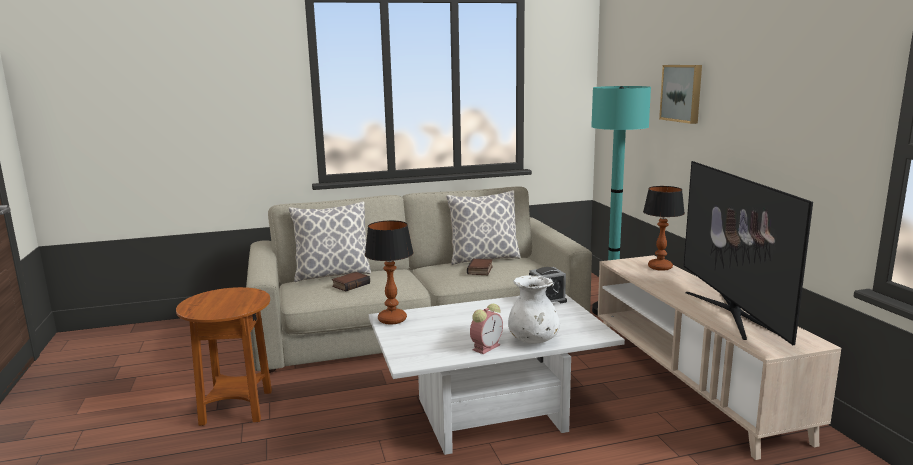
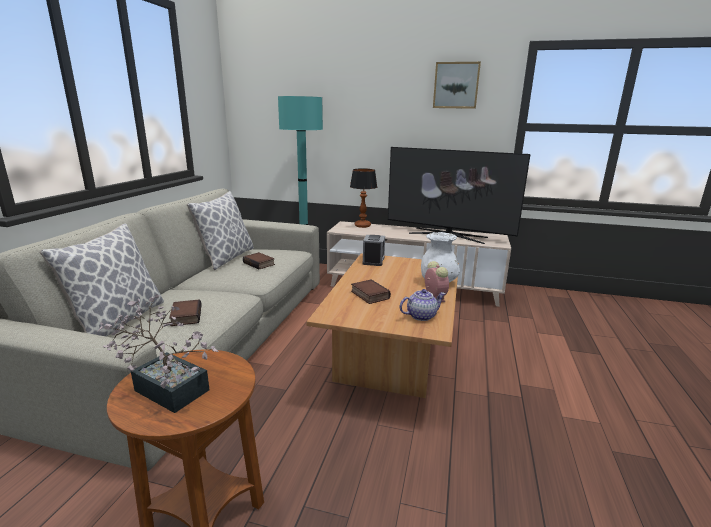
camera: 60 degrees left, 5 degrees up
(219, 299) = (167, 387): none -> potted plant
(391, 320) = (336, 315): table lamp -> none
(432, 350) = (421, 316): none -> teapot
(451, 320) = (368, 295): none -> book
(490, 417) = (391, 361): white coffee table -> brown coffee table
(682, 93) = (341, 102): picture -> picture (456, 85)

